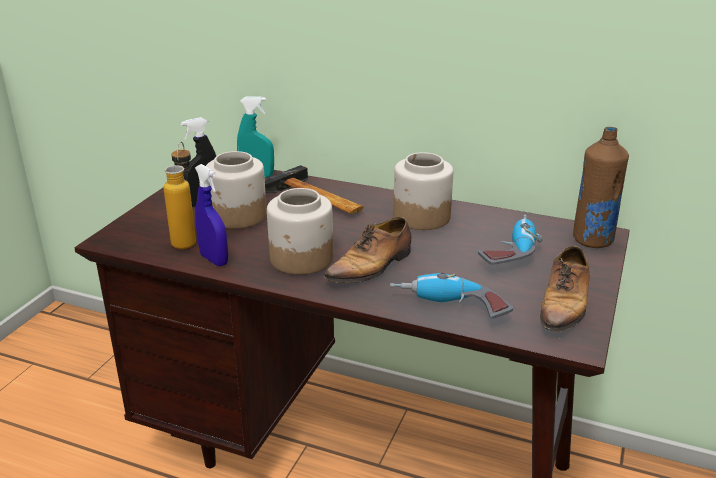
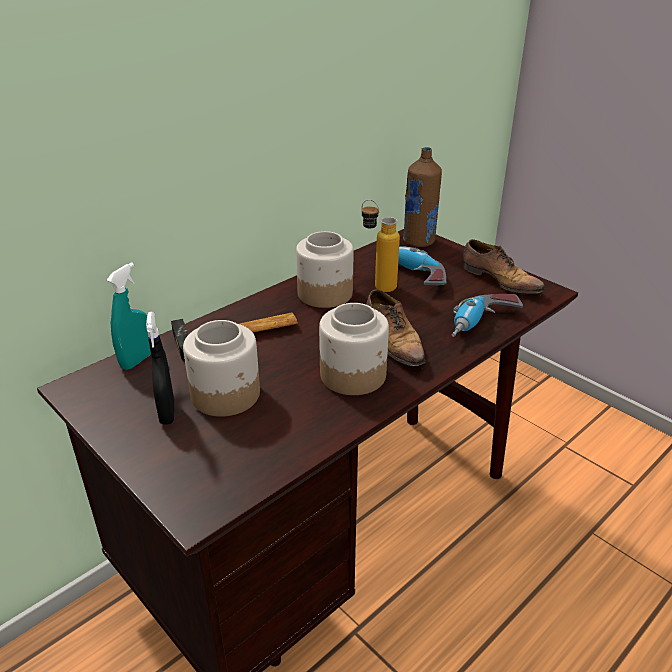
camera: 65 degrees left, 5 degrees up
(187, 239) = (249, 443): bottle -> bottle (377, 285)
(214, 260) = (314, 431): blue spray bottle -> none

